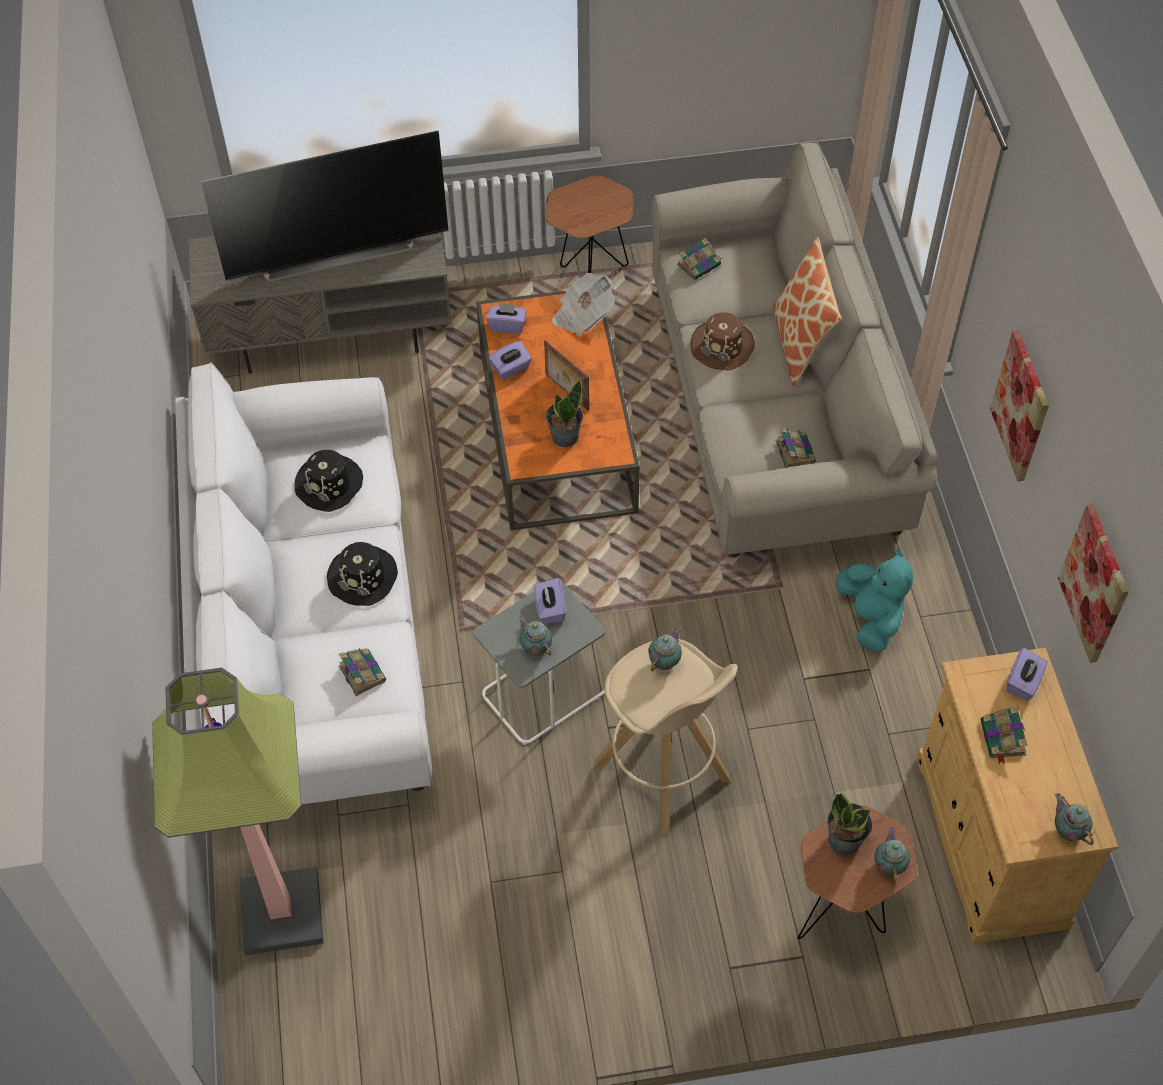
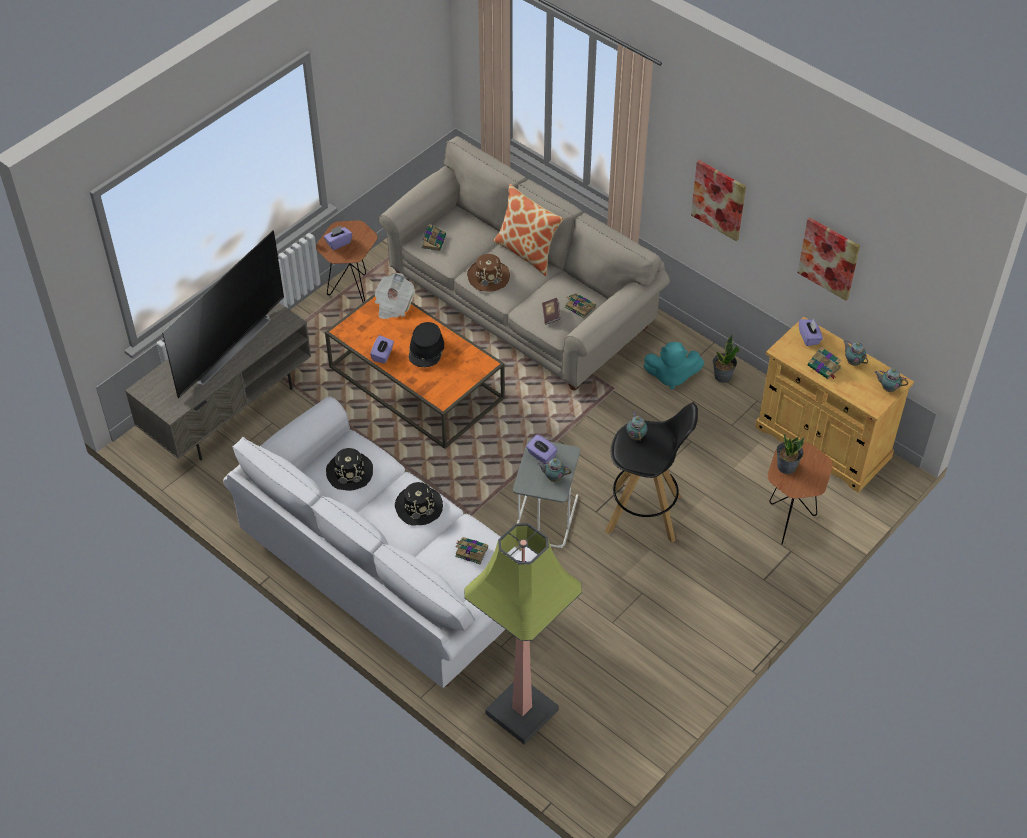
camera: 40 degrees left, 5 degrees down
(507, 326) = (356, 334): purple tissue box -> purple tissue box (338, 243)
(564, 436) = (449, 372): potted plant -> potted plant (722, 376)
(566, 392) = (426, 350): picture frame -> black hat
(663, 773) = (644, 514): beige stool -> black stool
(748, 440) = (551, 315): none -> book
(871, 618) = (671, 376): turquoise plush toy -> turquoise plush toy turned 150 degrees clockwise
(889, 864) = (816, 463): teapot -> teapot (853, 362)

